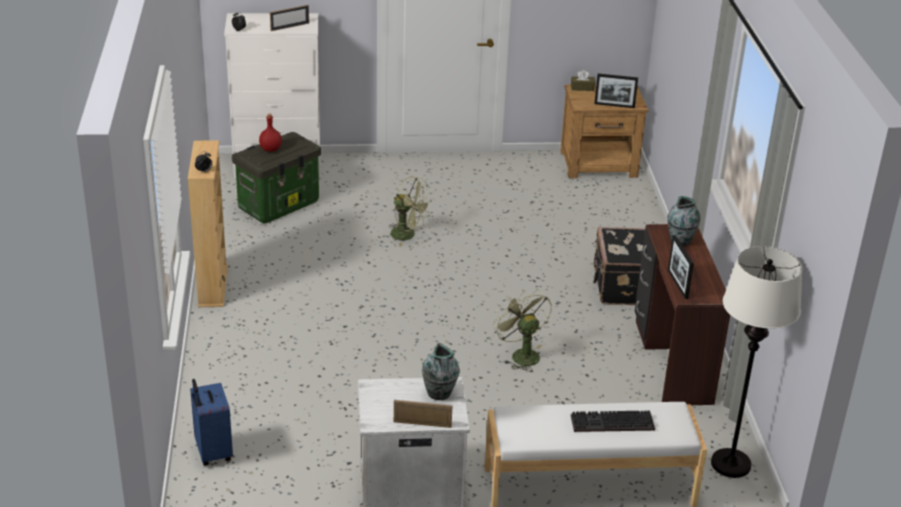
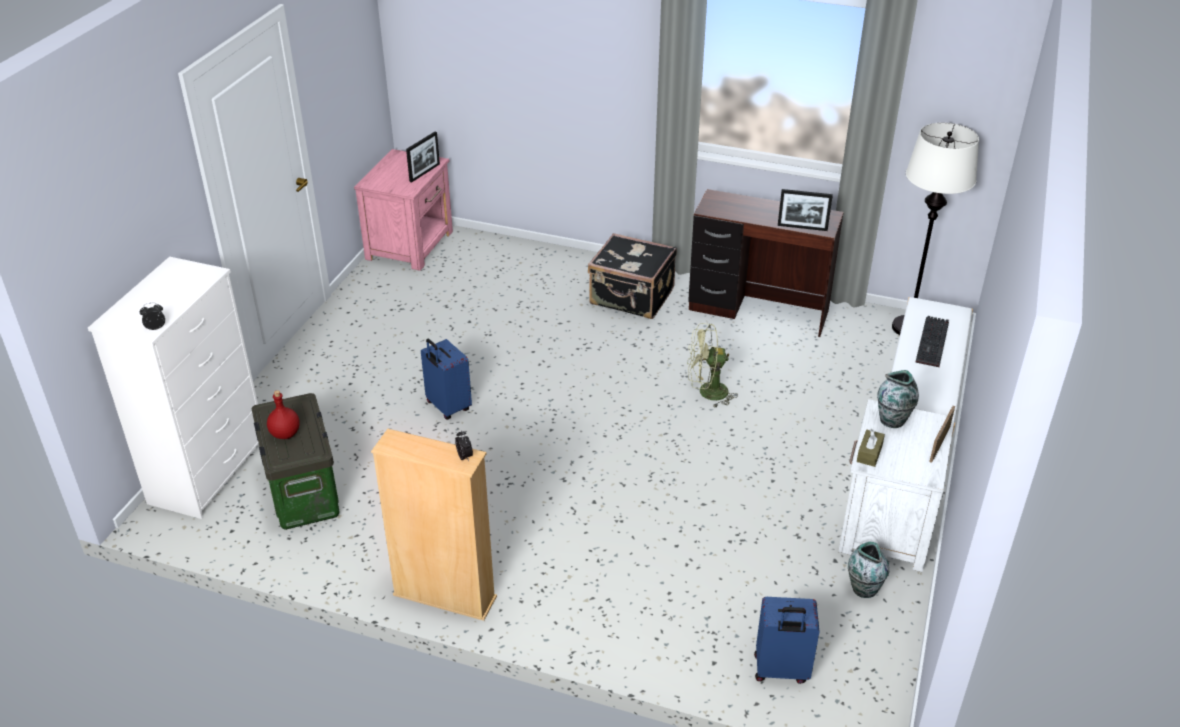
camera: 65 degrees left, 5 degrees up
(290, 27) = (189, 285): picture frame -> none
(408, 235) = (447, 407): green fan -> blue suitcase
(582, 88) = (372, 179): brown tissue box -> brown tissue box (869, 453)
(599, 164) = (411, 245): brown nightstand -> pink nightstand
(680, 240) = (732, 205): vase -> vase (863, 588)

